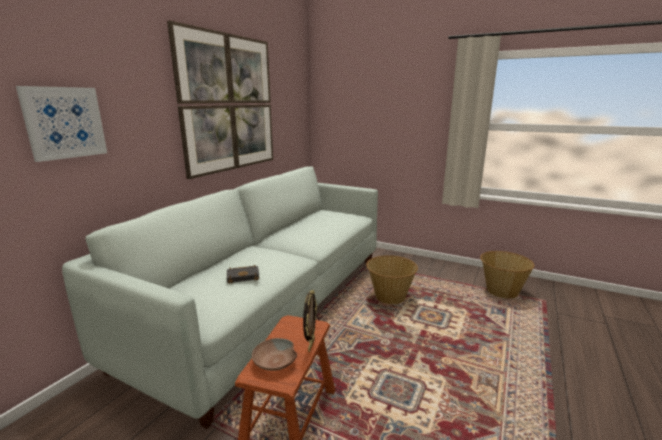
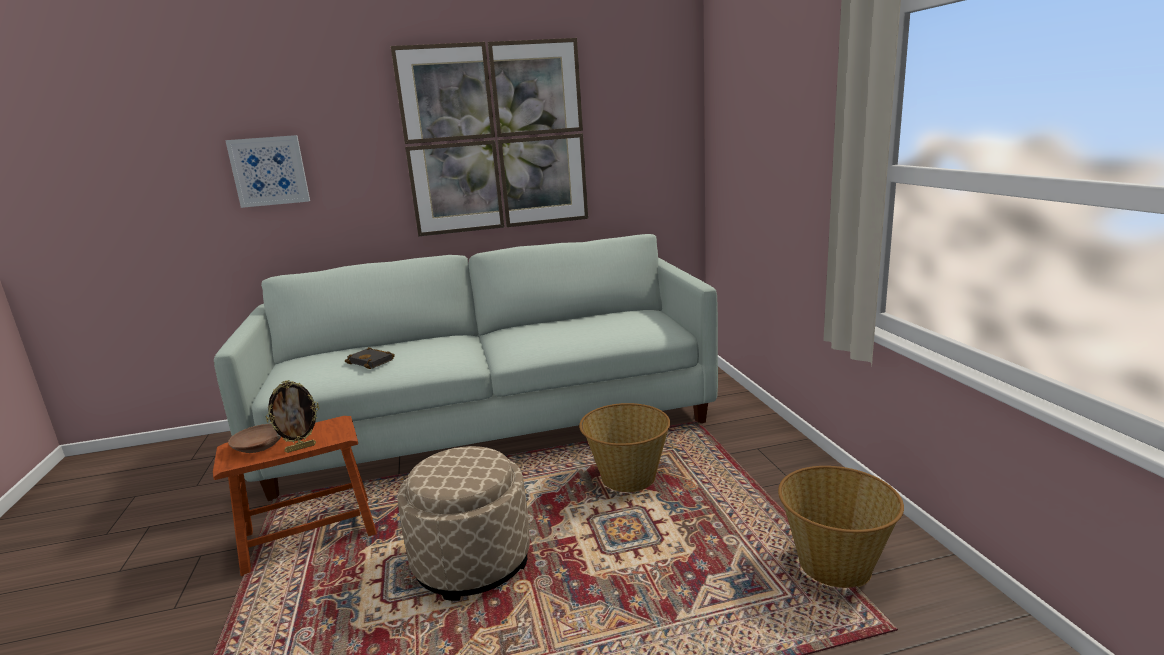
camera: 50 degrees right, 0 degrees up
(407, 367) = (472, 562): none -> beige ottoman

